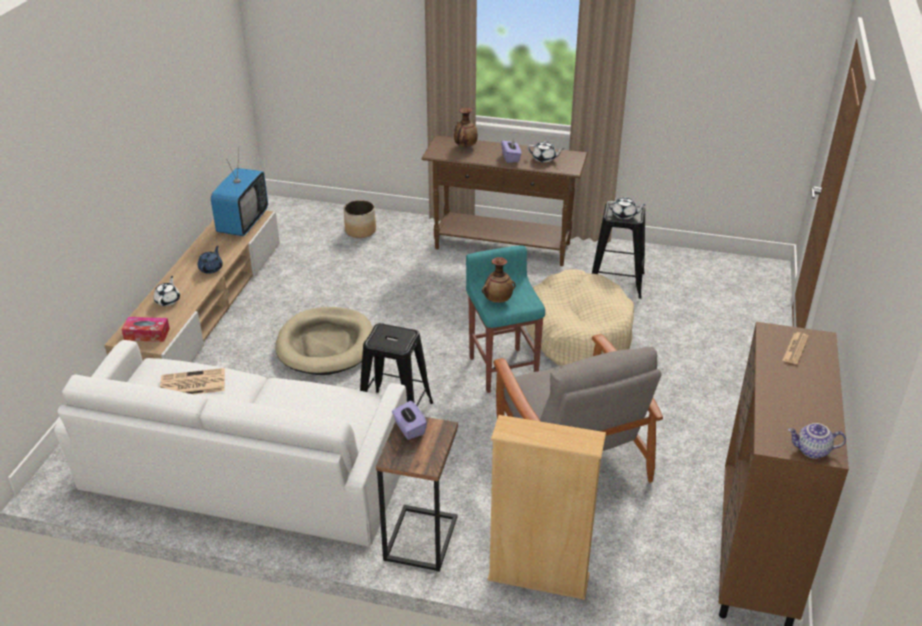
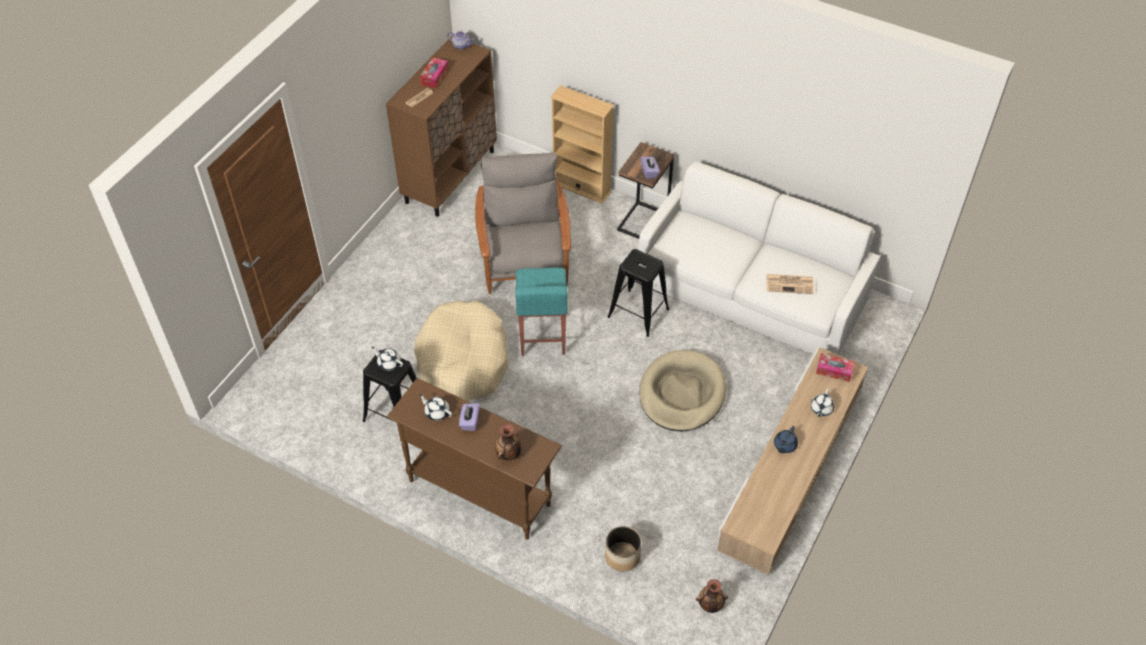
camera: 165 degrees left, 15 degrees up
(243, 222) = (754, 515): television -> none
(498, 300) = (549, 281): vase -> vase (710, 605)
(804, 385) = (434, 76): none -> tissue box

